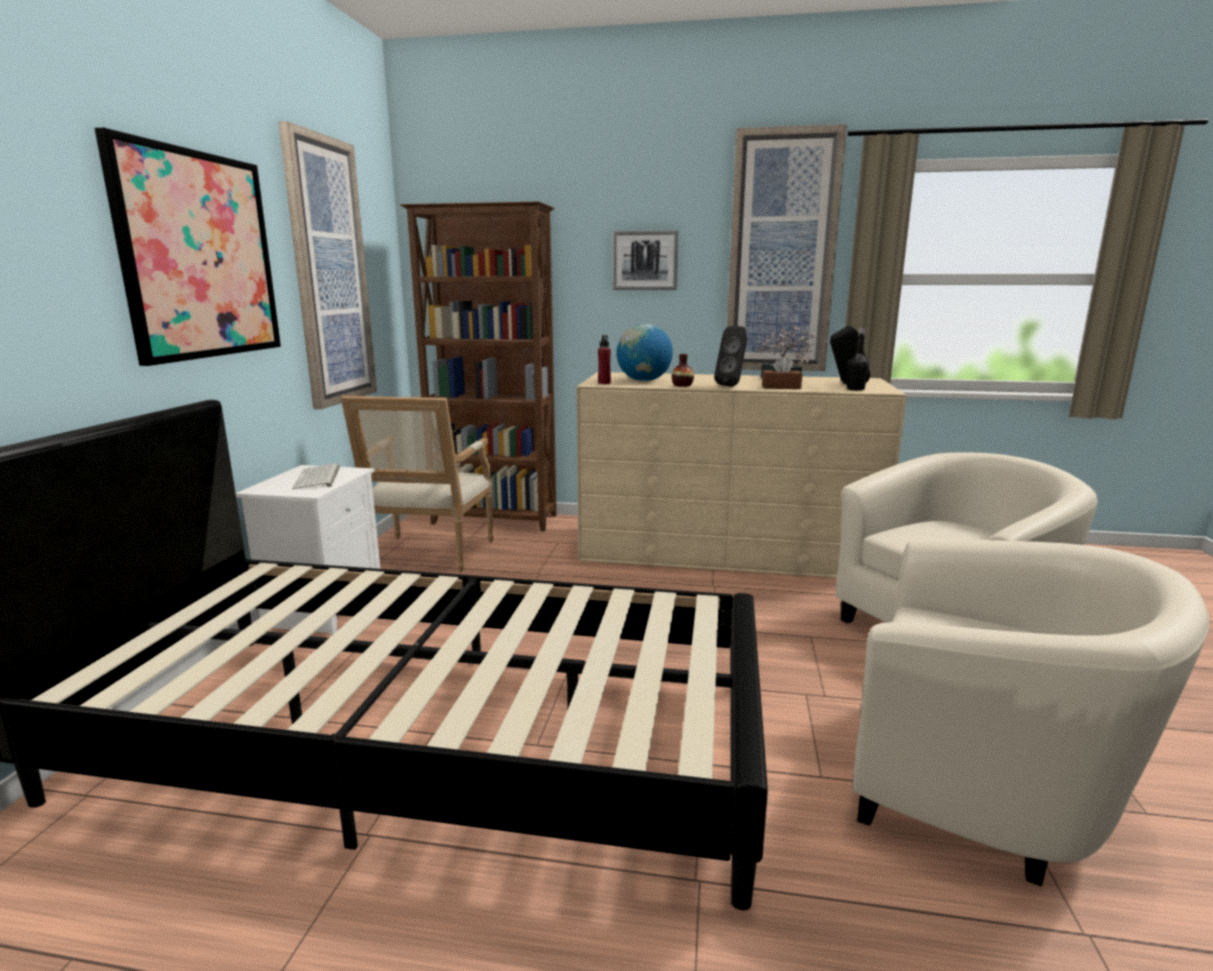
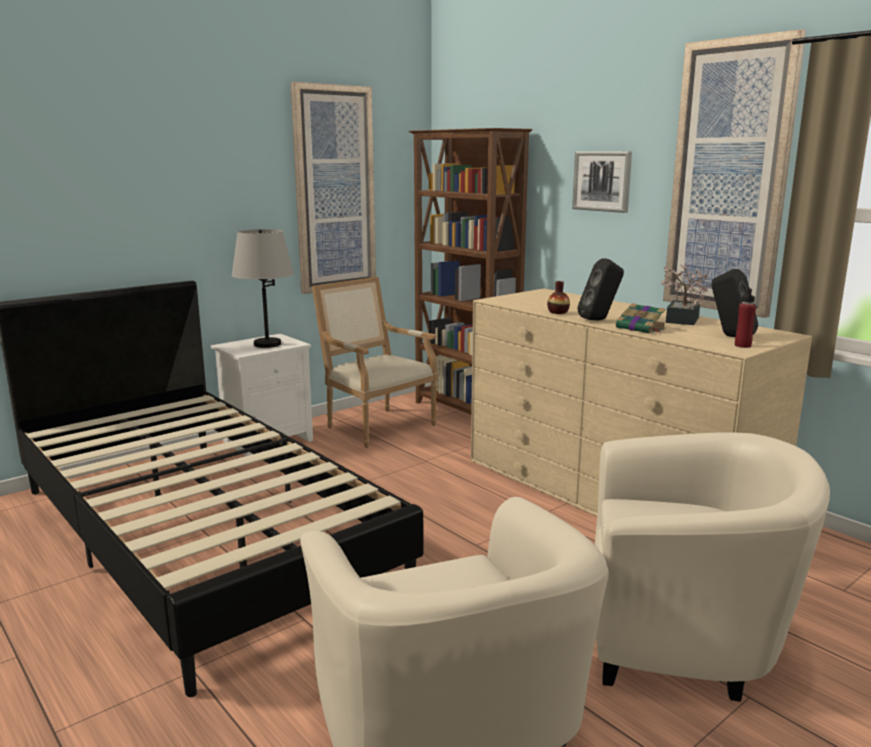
camera: 40 degrees right, 0 degrees up
(199, 256) = (201, 185): picture -> none
(318, 478) = (267, 344): keyboard -> grey table lamp
(428, 556) = (376, 425): armchair -> armchair turned 90 degrees clockwise
(604, 383) = (503, 300): red bottle -> red bottle (742, 345)
(643, 381) = (544, 303): globe -> none
(781, 387) = (641, 328): brown tissue box -> book
(855, 389) = (712, 343): black bottle -> none

